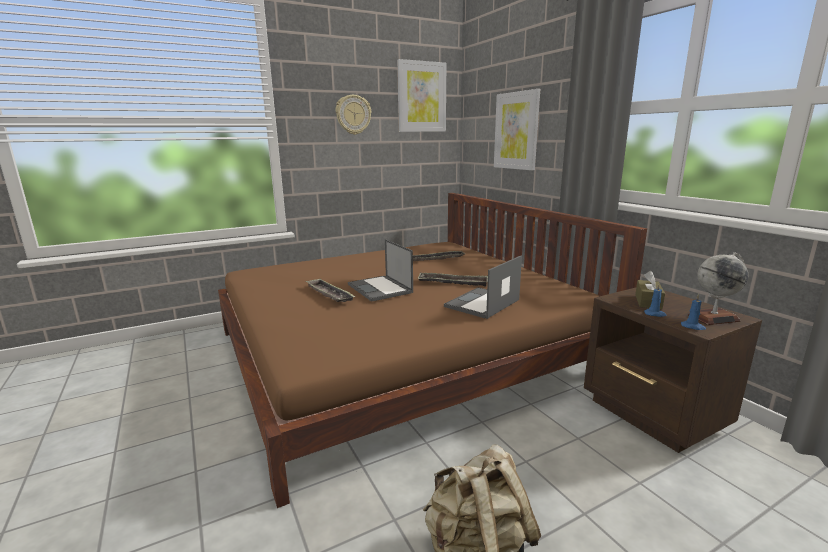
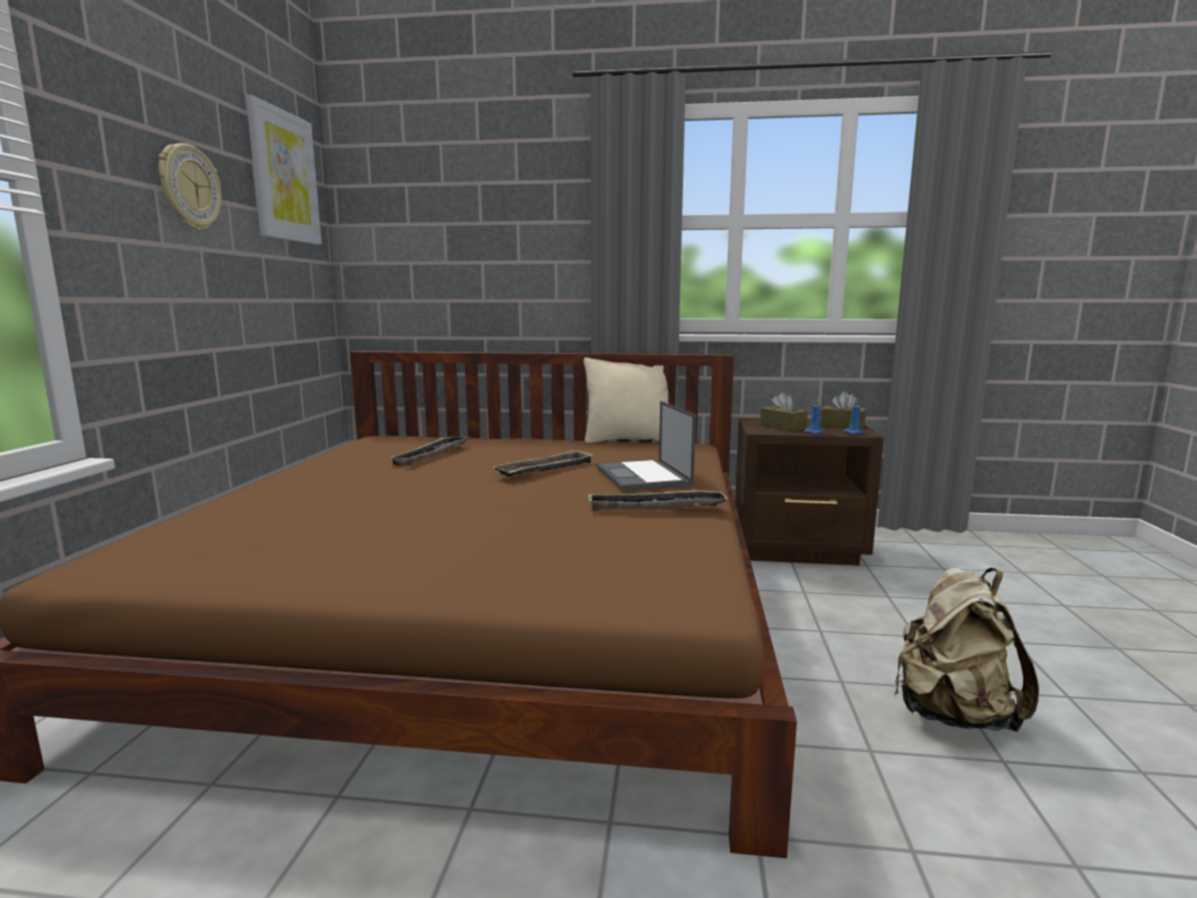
camera: 55 degrees left, 5 degrees down
(329, 294) = (434, 530): tray -> tray (656, 507)
(380, 289) = (487, 500): laptop -> none
(516, 131) = (477, 247): picture -> none
(559, 280) = (629, 440): none -> beige pillow
(713, 318) = (842, 425): globe -> brown tissue box

